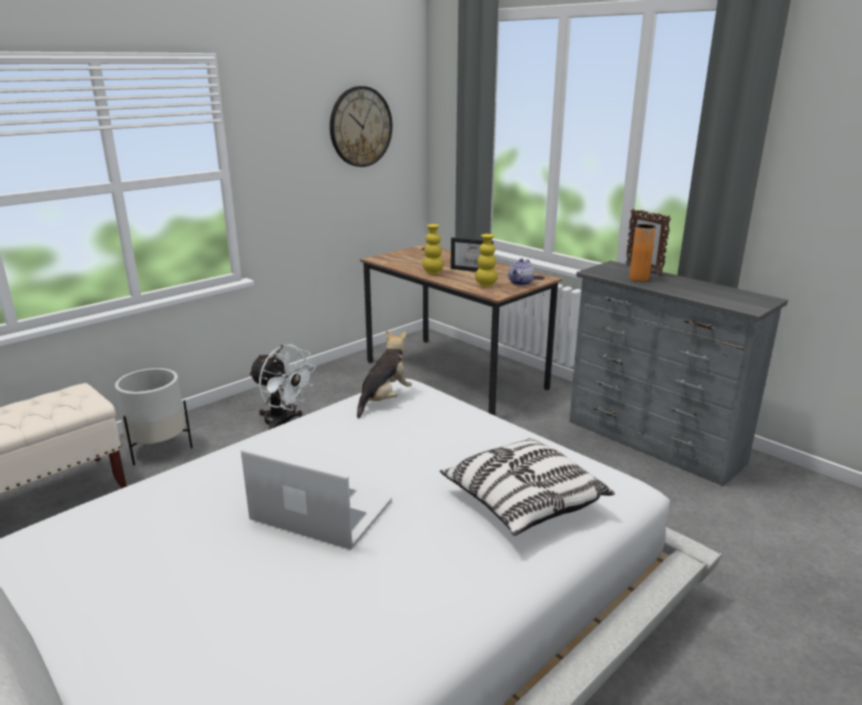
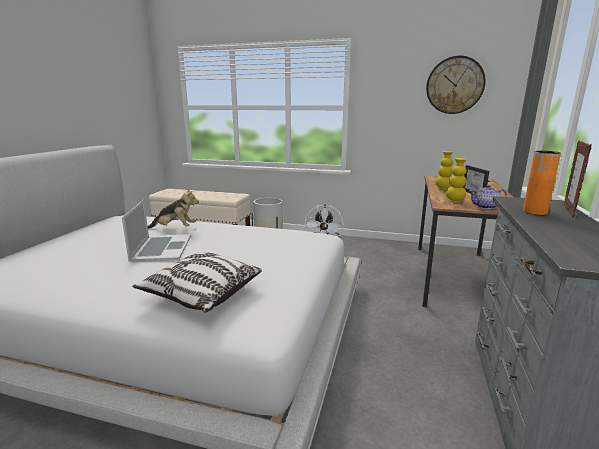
camera: 60 degrees right, 5 degrees down
(384, 400) = (292, 234): plush toy -> plush toy (175, 228)

